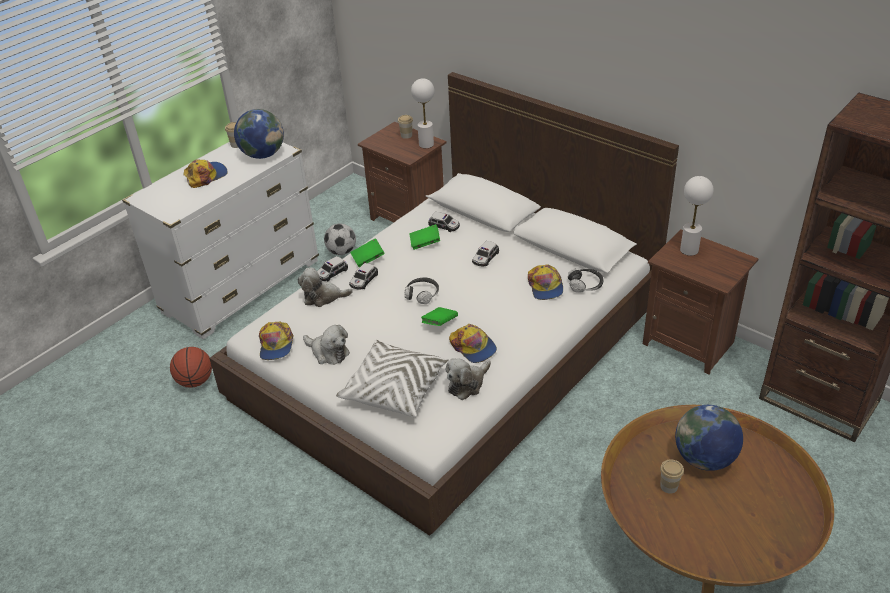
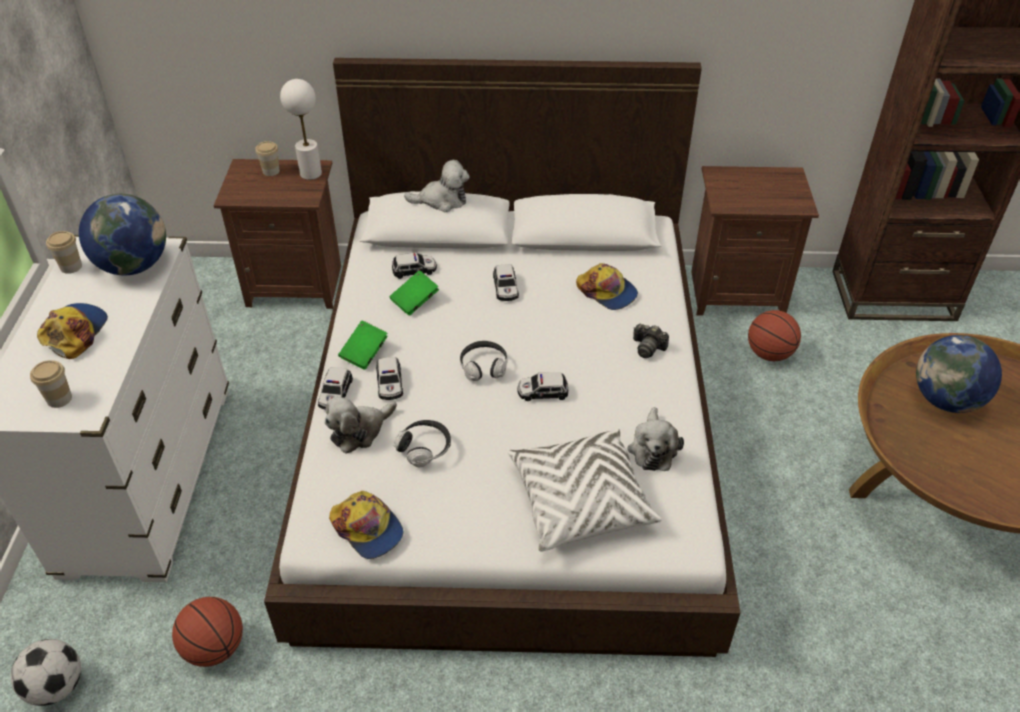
camera: 40 degrees left, 5 degrees up
(328, 352) = (448, 500): plush toy -> plush toy (442, 200)
(341, 252) = (249, 365): football -> football (56, 687)
(439, 323) = (542, 391): green book -> toy car
(473, 347) = (610, 401): cap -> none
(532, 329) = (648, 347): none -> camera
(585, 285) = (645, 271): headphones -> headphones (424, 448)
(667, 392) = (769, 354): none -> basketball
(669, 486) = (951, 447): cup -> cup (59, 399)
(689, 250) = (735, 185): white table lamp -> none

